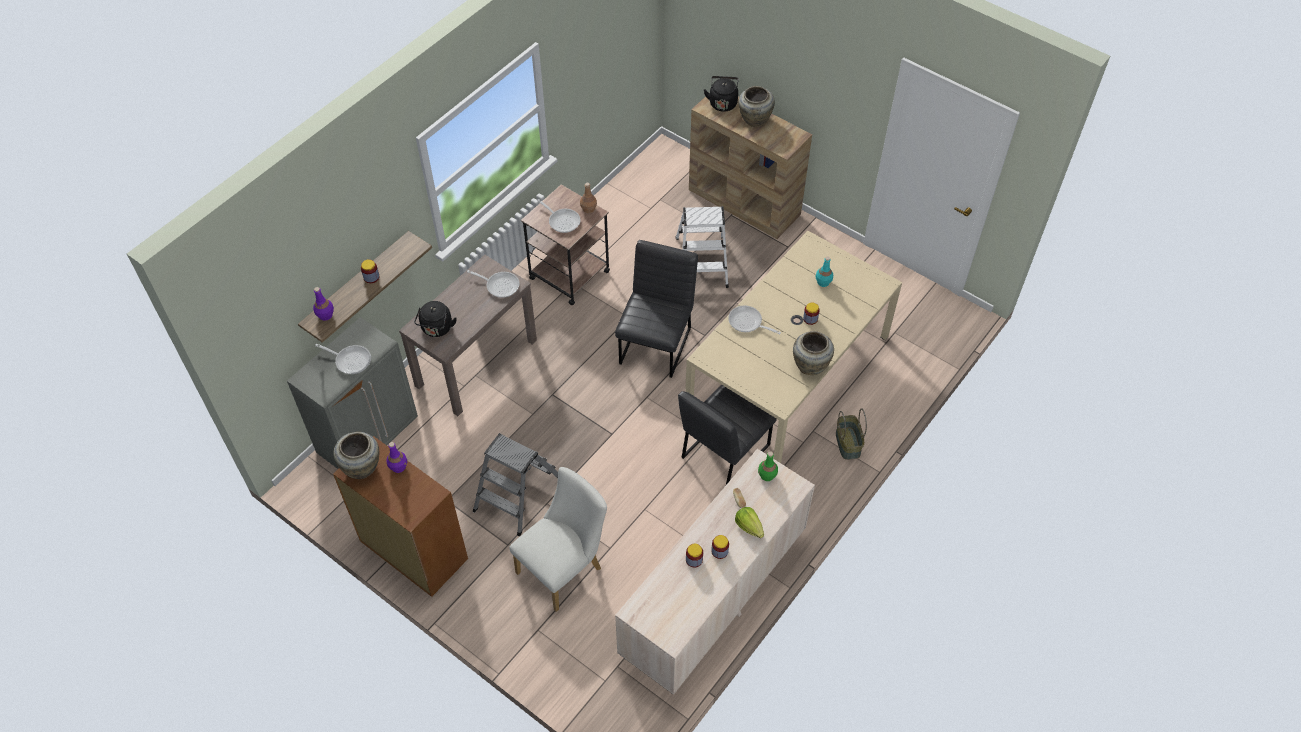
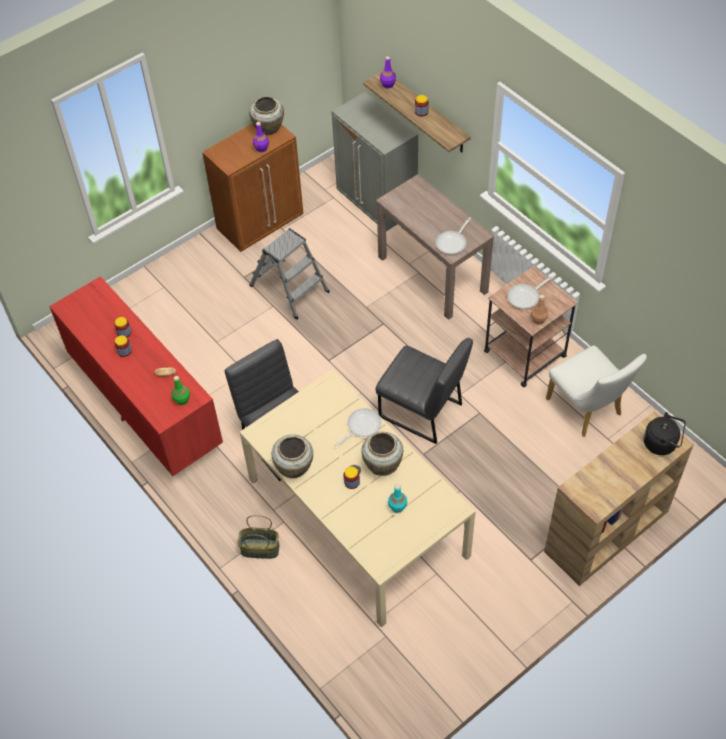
camera: 105 degrees right, 0 degrees up
(350, 360) = (373, 126): frying pan -> none
(437, 329) = (413, 197): black kettle -> none
(564, 567) = (210, 310): white chair -> white chair (587, 410)
(701, 261) = (522, 470): white step ladder -> none
(713, 597) = (145, 404): beige dresser -> red dresser
(749, 526) = (138, 376): lettuce -> none
(754, 120) = (628, 469): beige vase -> beige vase (383, 464)

